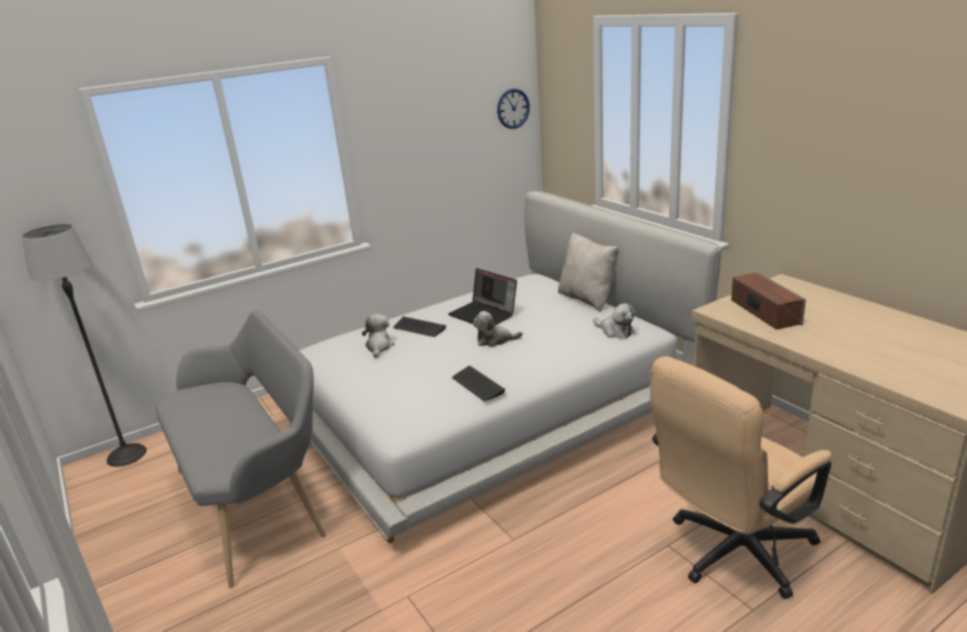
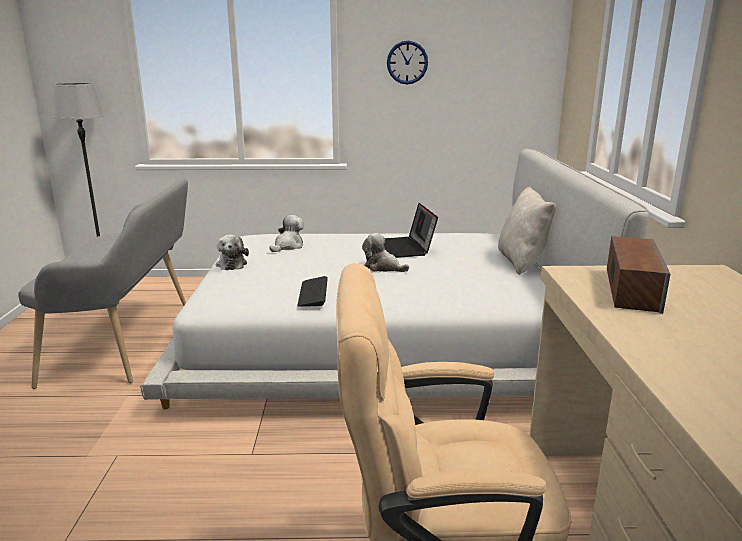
camera: 30 degrees right, 5 degrees down
(419, 328) = (338, 243): keyboard -> none
(513, 108) = (532, 60): wall clock -> wall clock (407, 62)
(615, 331) = (508, 293): plush toy -> plush toy (232, 264)

